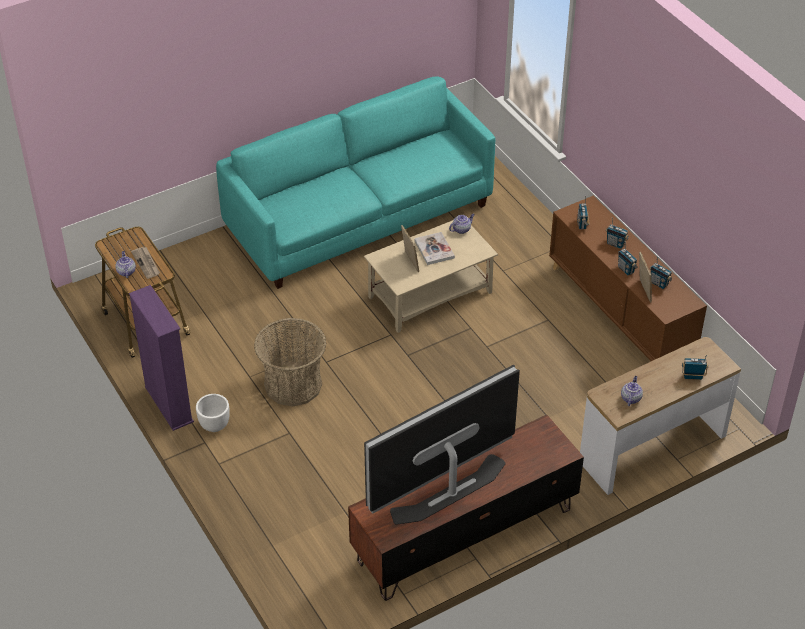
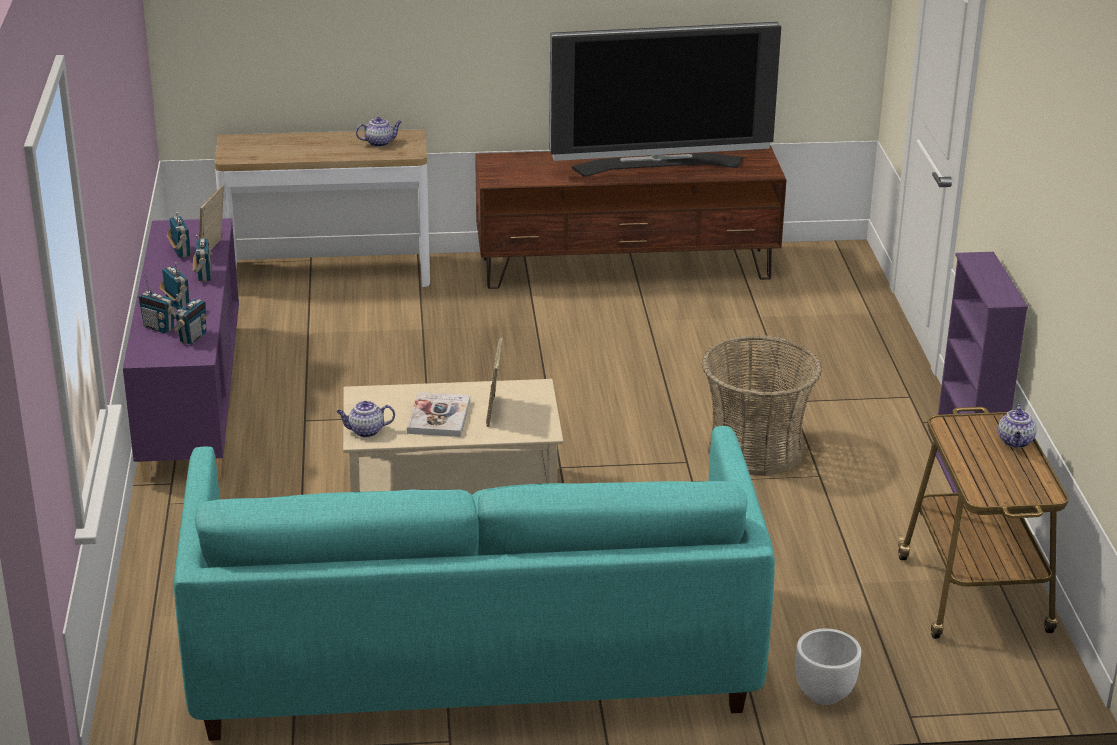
camera: 155 degrees left, 15 degrees down
(146, 263) = (974, 446): newspaper -> none
(214, 425) = (899, 436): white planter -> white planter (824, 695)
(620, 313) = (192, 399): brown cabinet -> purple cabinet
(630, 398) = (380, 143): teapot -> teapot turned 150 degrees counterclockwise
(692, 377) = (284, 141): radio -> radio (159, 328)

